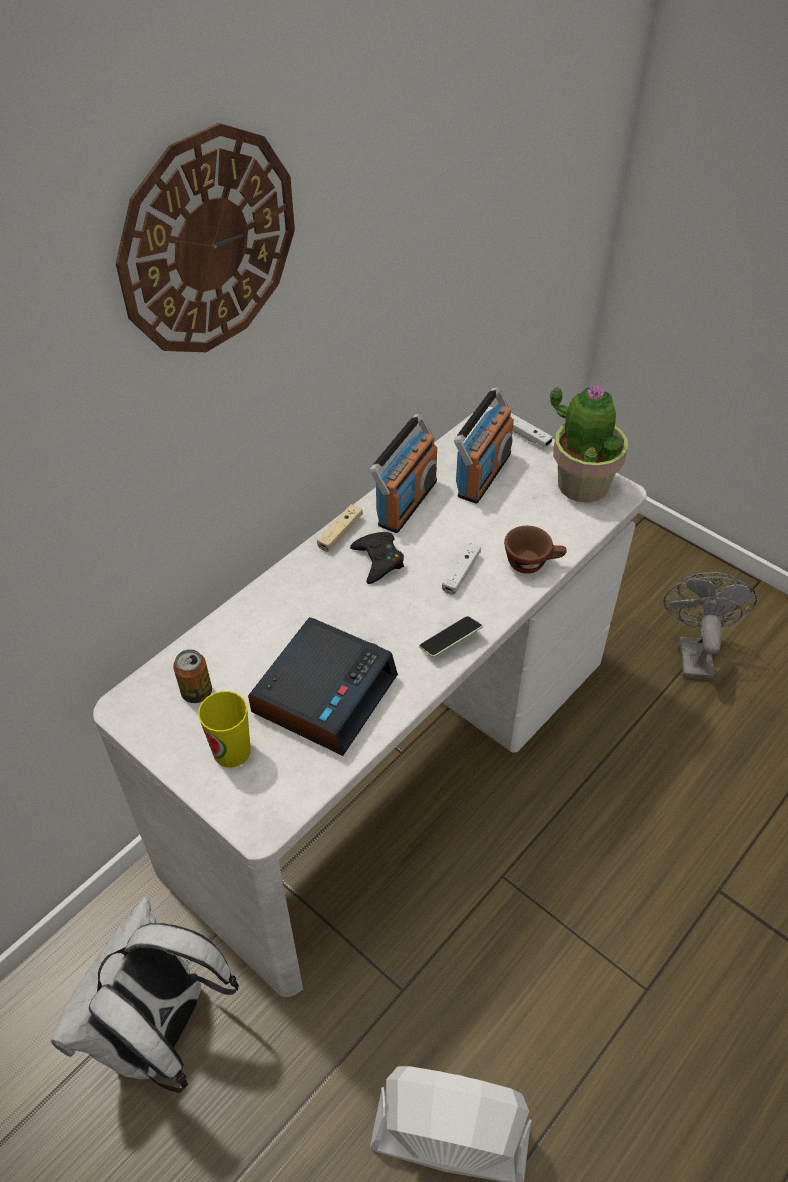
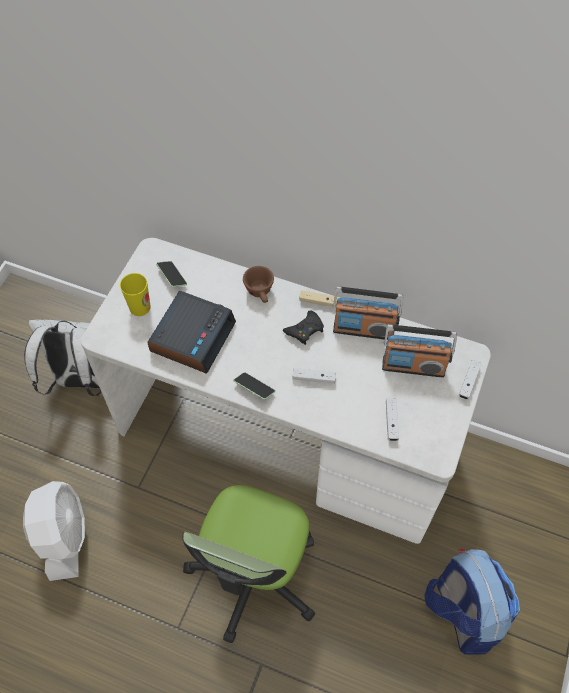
camera: 70 degrees right, 10 degrees up
(196, 692) = (172, 277): can -> phone
(208, 243) = (274, 94): wall clock -> none
(324, 693) = (192, 336): alarm clock -> alarm clock turned 75 degrees counterclockwise
(532, 562) = (342, 418): brown cup -> brown cup (260, 293)
(555, 518) = (391, 422): none -> white game controller
(582, 484) = (435, 431): potted plant -> none
(593, 861) = (254, 576): none -> office chair
(693, 652) = (461, 612): grey fan -> backpack

